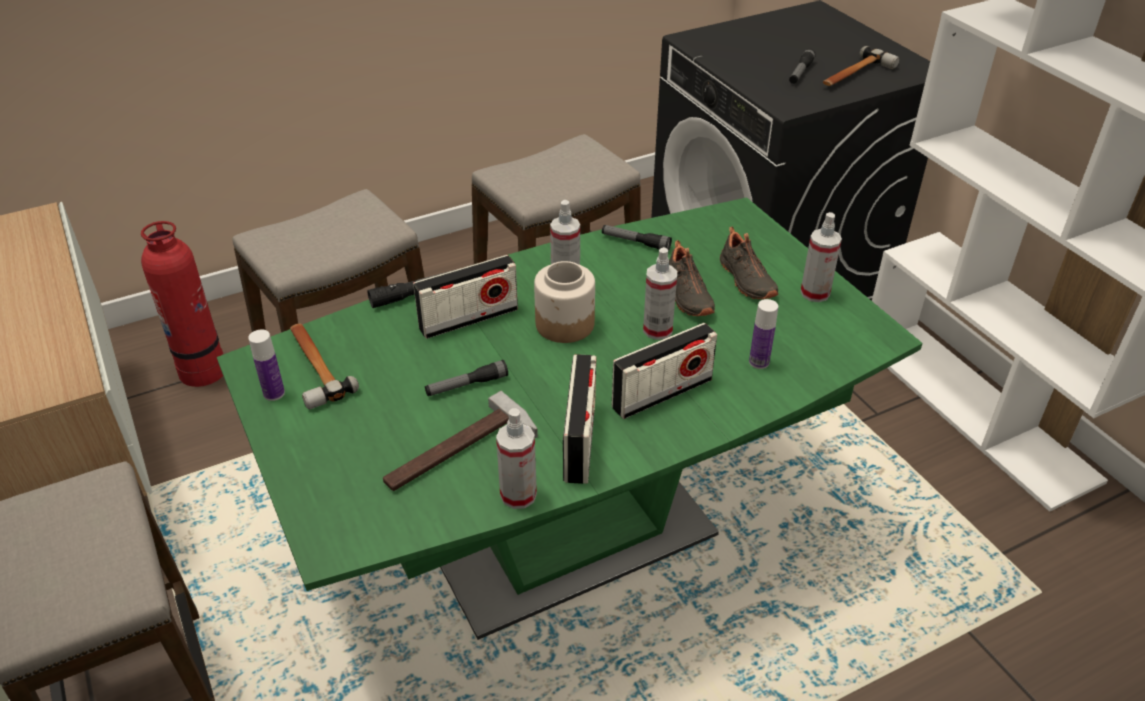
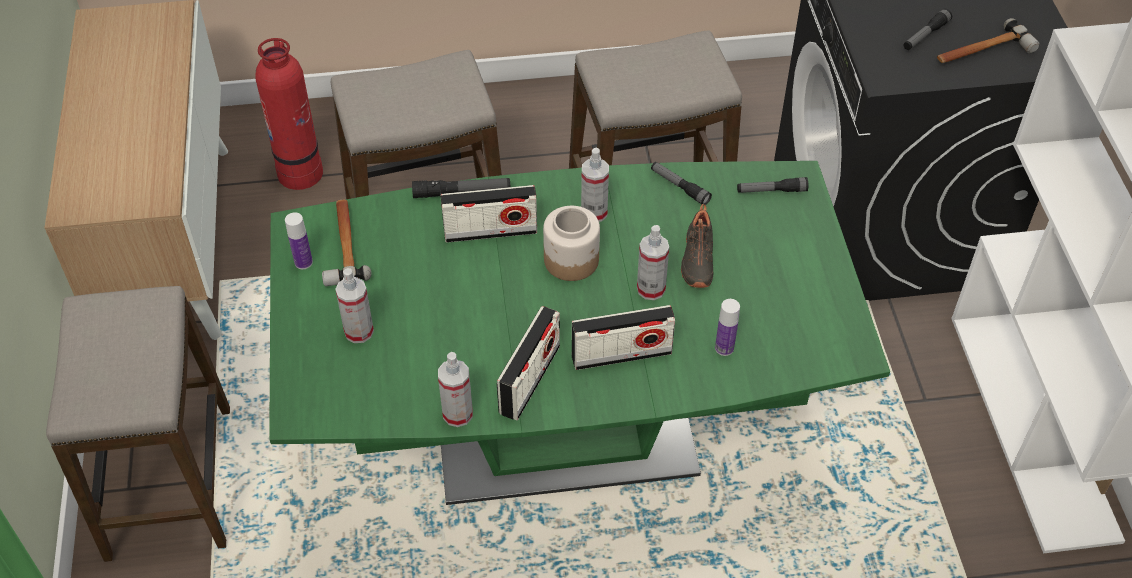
camera: 20 degrees right, 10 degrees up
(460, 453) = (428, 362): hammer -> none
(466, 385) = (460, 299): flashlight -> flashlight (771, 191)
(745, 280) = (761, 257): black shoe -> none
(815, 293) = (819, 289): spray bottle -> spray bottle (359, 331)

